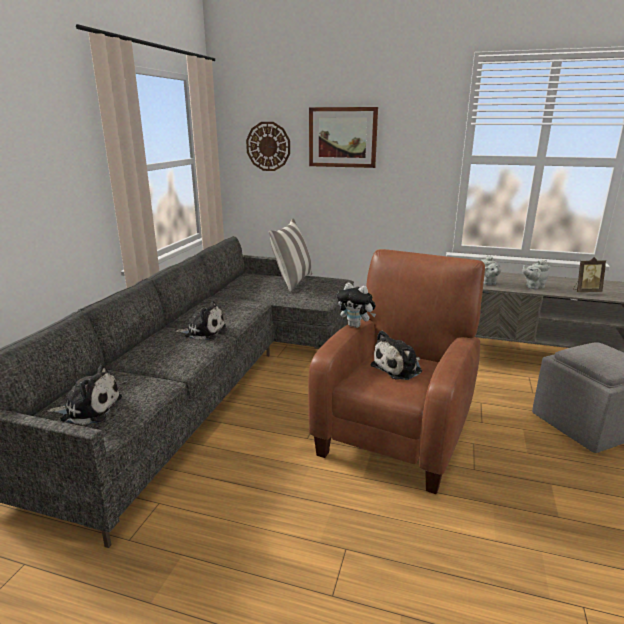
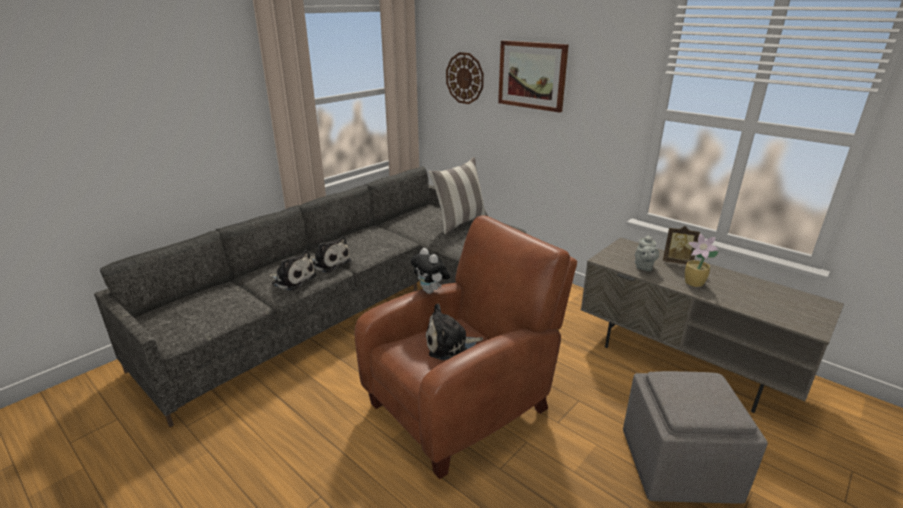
camera: 25 degrees right, 5 degrees up
(89, 409) = (184, 315): plush toy -> plush toy (292, 279)
(533, 287) = (694, 283): grey teapot -> potted plant
(586, 291) = (758, 304): picture frame -> picture frame (677, 261)

